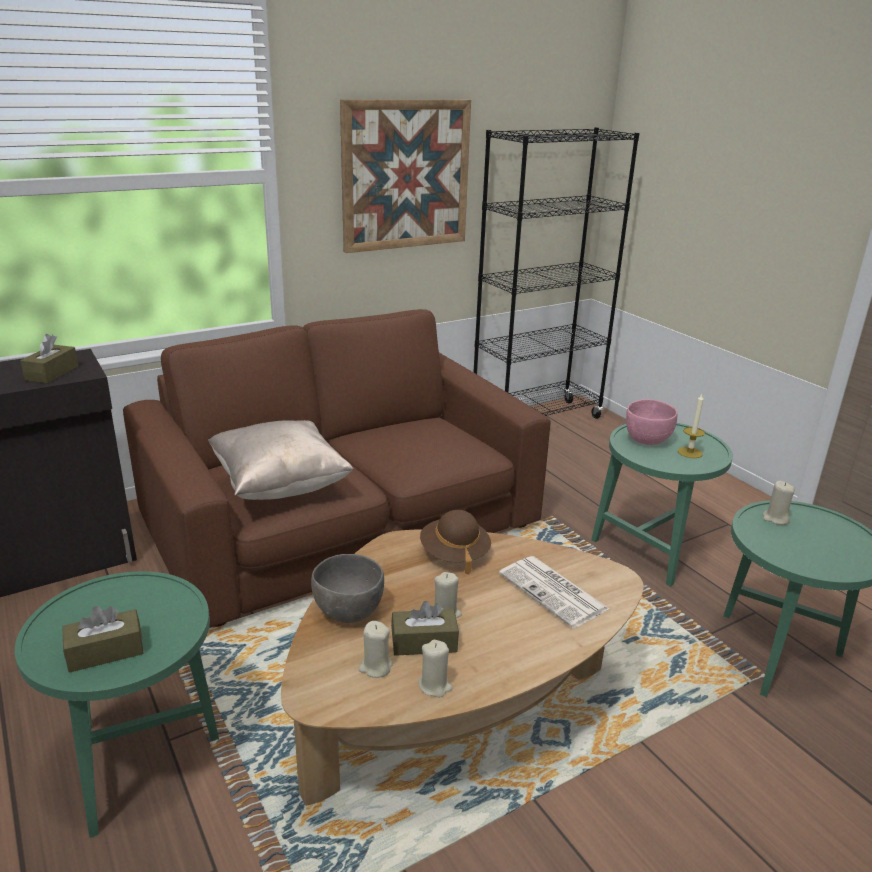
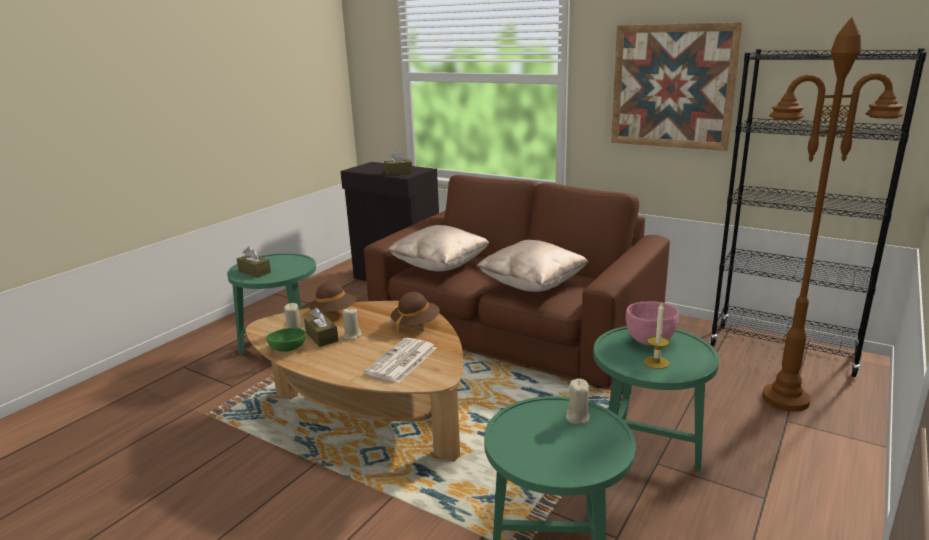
camera: 65 degrees right, 5 degrees down
(348, 612) = (334, 313): grey bowl -> brown hat
(420, 451) = (532, 285): none -> beige pillow
(434, 686) = (287, 348): beige candle -> green bowl
(607, 455) = (786, 399): none -> brown floor lamp

